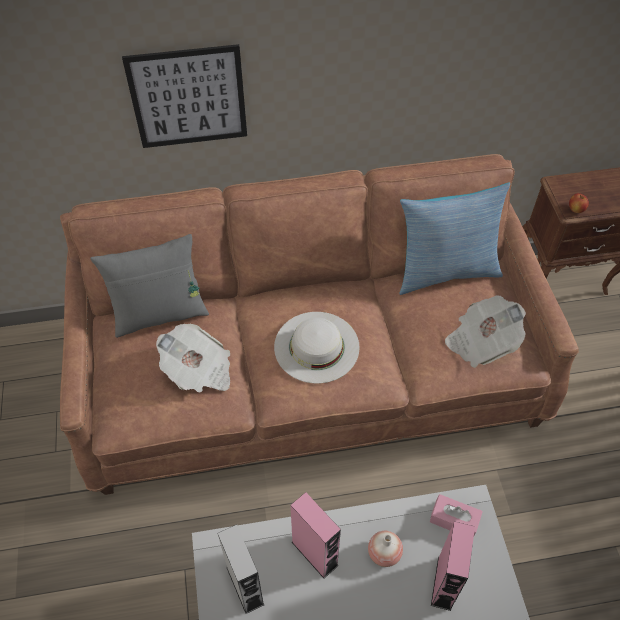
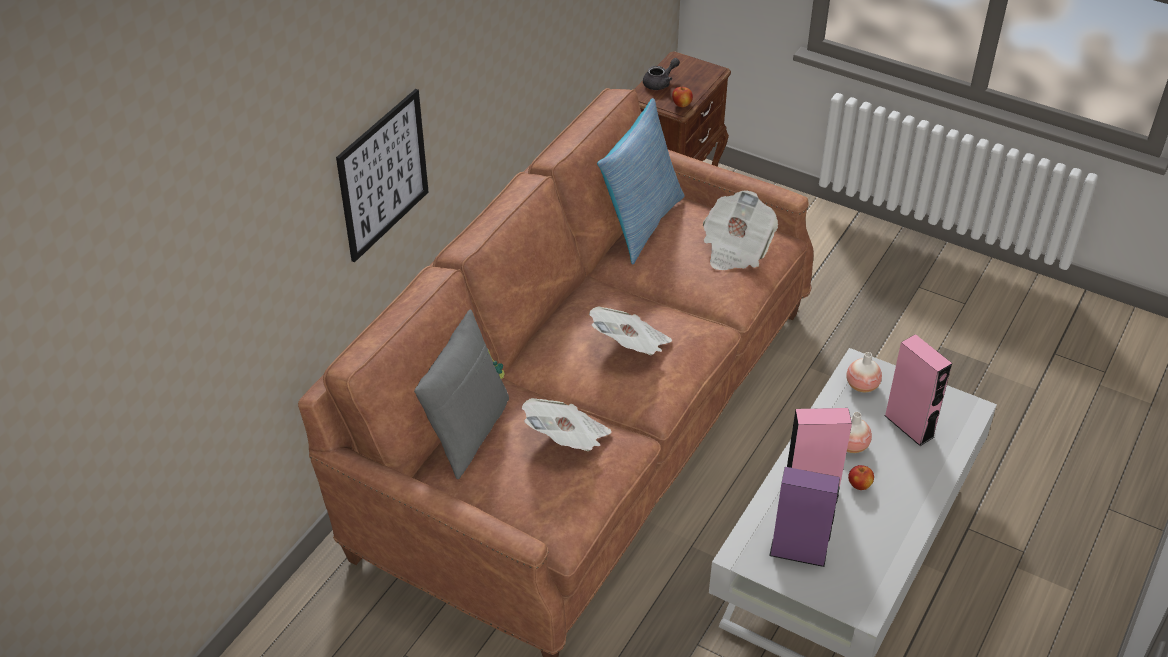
camera: 50 degrees left, 10 degrees down
(245, 586) = (798, 552): grey speaker -> purple speaker
(316, 347) = (630, 346): white hat -> newspaper
(349, 586) = (859, 485): none -> apple
(454, 520) = (862, 386): pink tissue box -> vase
(583, 183) = (660, 83): none -> grey teapot

